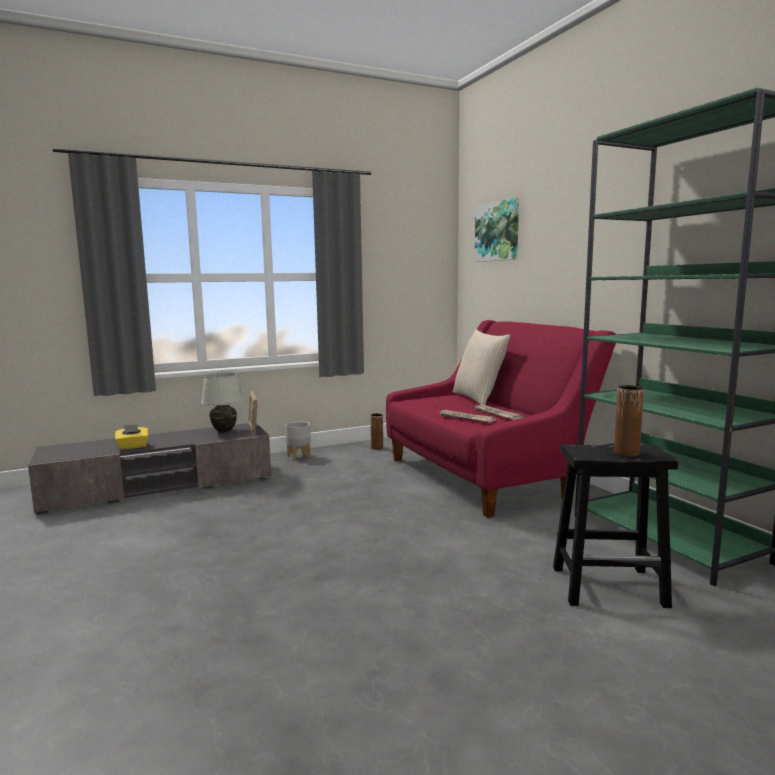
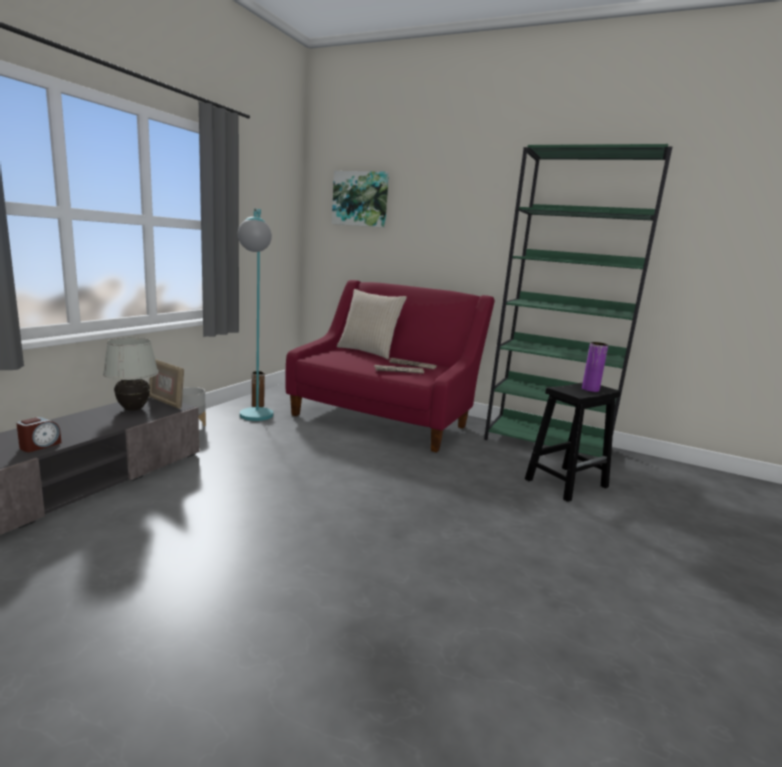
camera: 40 degrees left, 5 degrees up
(133, 447) = (40, 445): yellow tissue box -> alarm clock
(356, 459) = (255, 419): none -> turquoise floor lamp
(626, 453) = (590, 389): brown vase -> purple vase

